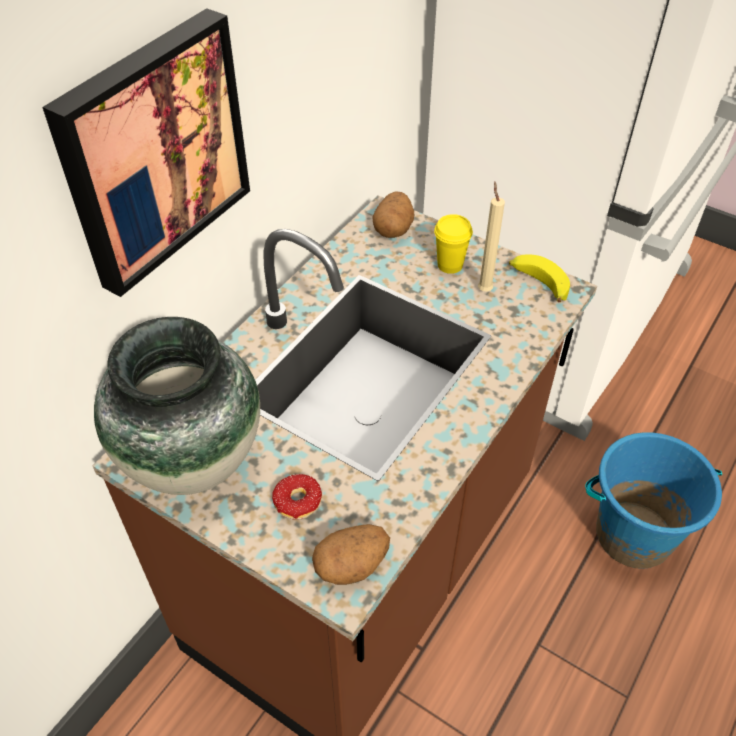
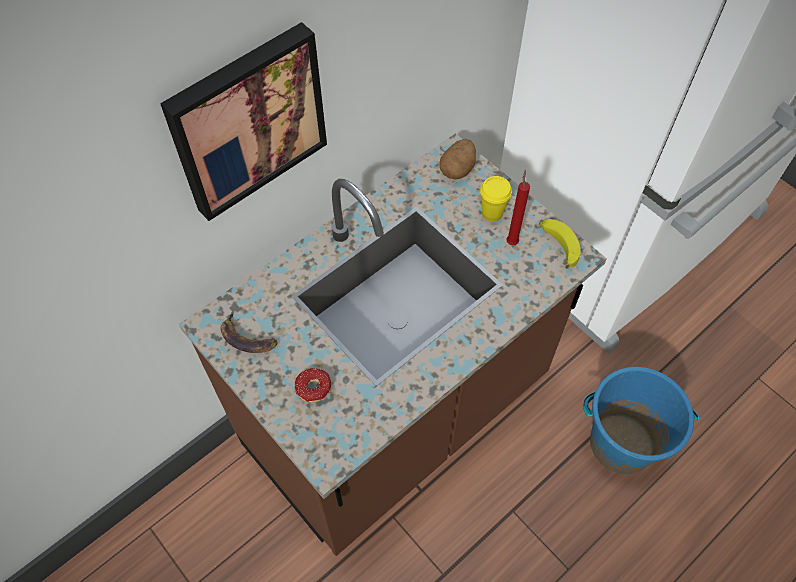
camera: 15 degrees right, 10 degrees up
(191, 461) = (247, 338): vase -> banana
(352, 565) = (337, 446): potato -> none
(484, 289) = (512, 241): beige candle -> red candle

